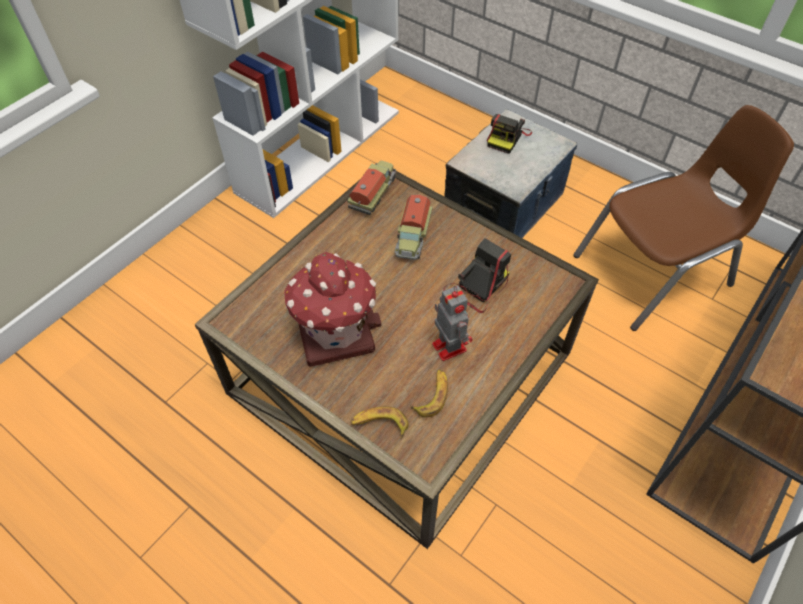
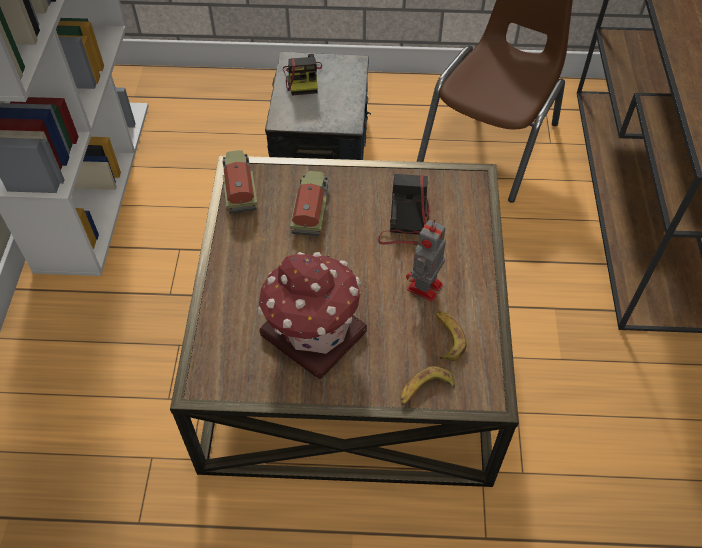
camera: 35 degrees left, 0 degrees up
(412, 236) = (311, 209): toy truck -> toy truck turned 150 degrees counterclockwise
(448, 346) = (424, 288): toy robot -> toy robot turned 90 degrees counterclockwise

